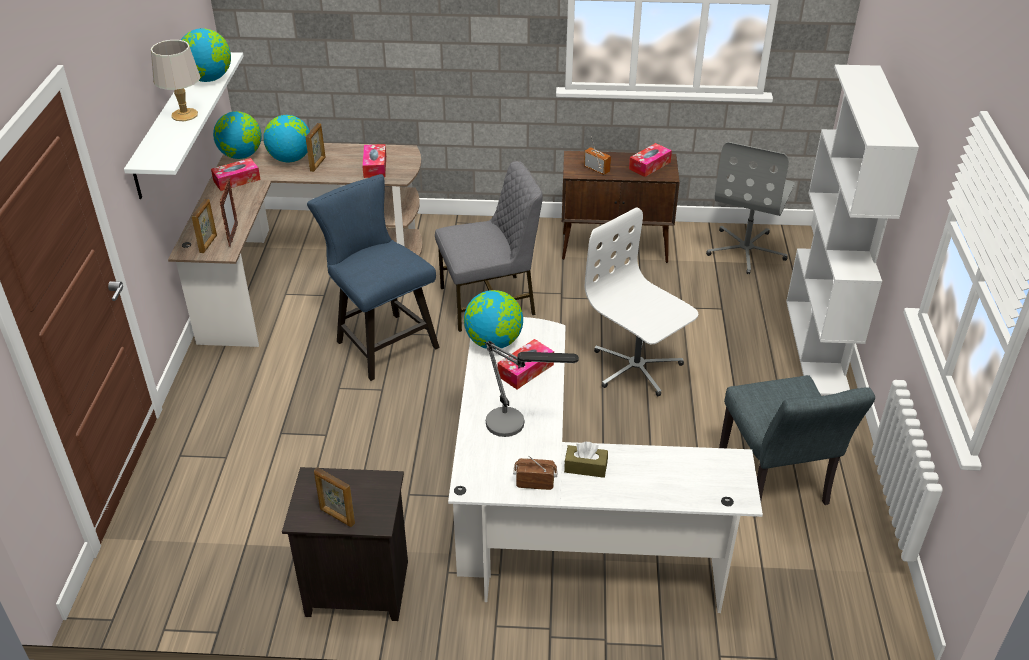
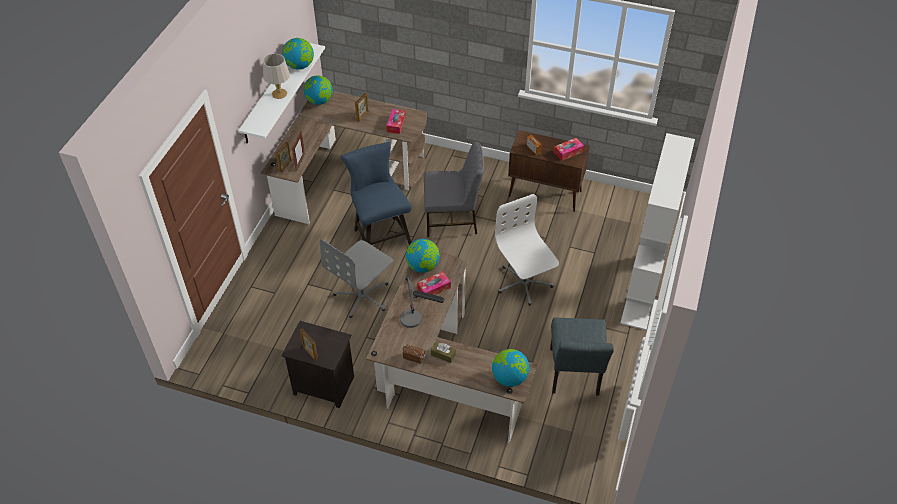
camera: 15 degrees right, 10 degrees up
(237, 180) = (312, 120): tissue box -> none
(290, 159) = (347, 109): globe -> globe (509, 377)
(556, 526) = (440, 374): white desk -> brown desk
(746, 250) = (629, 212): grey office chair -> grey office chair (363, 296)

